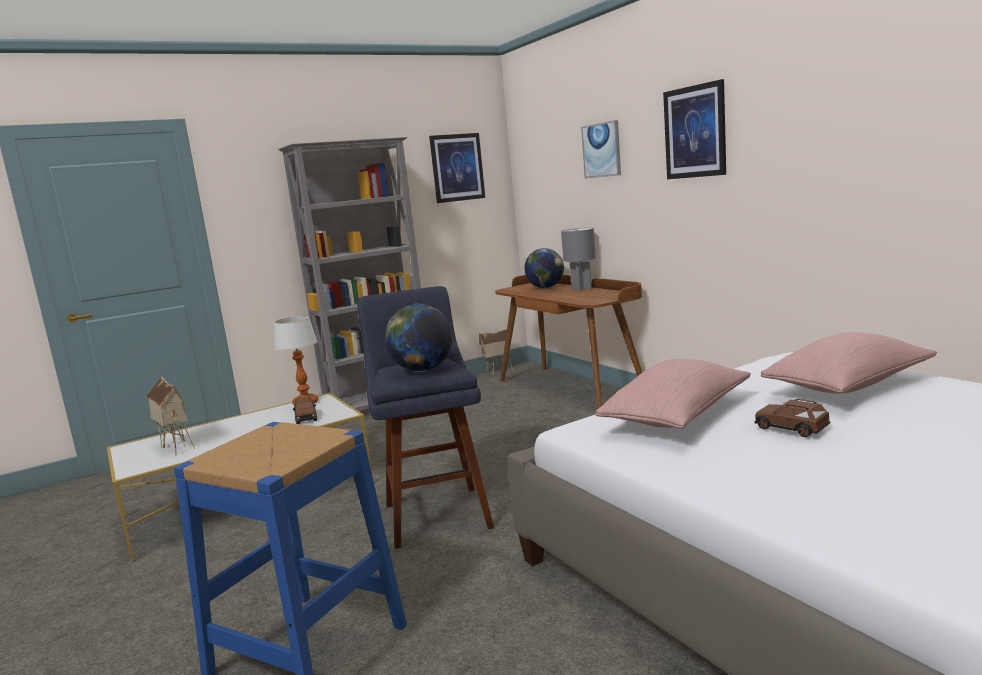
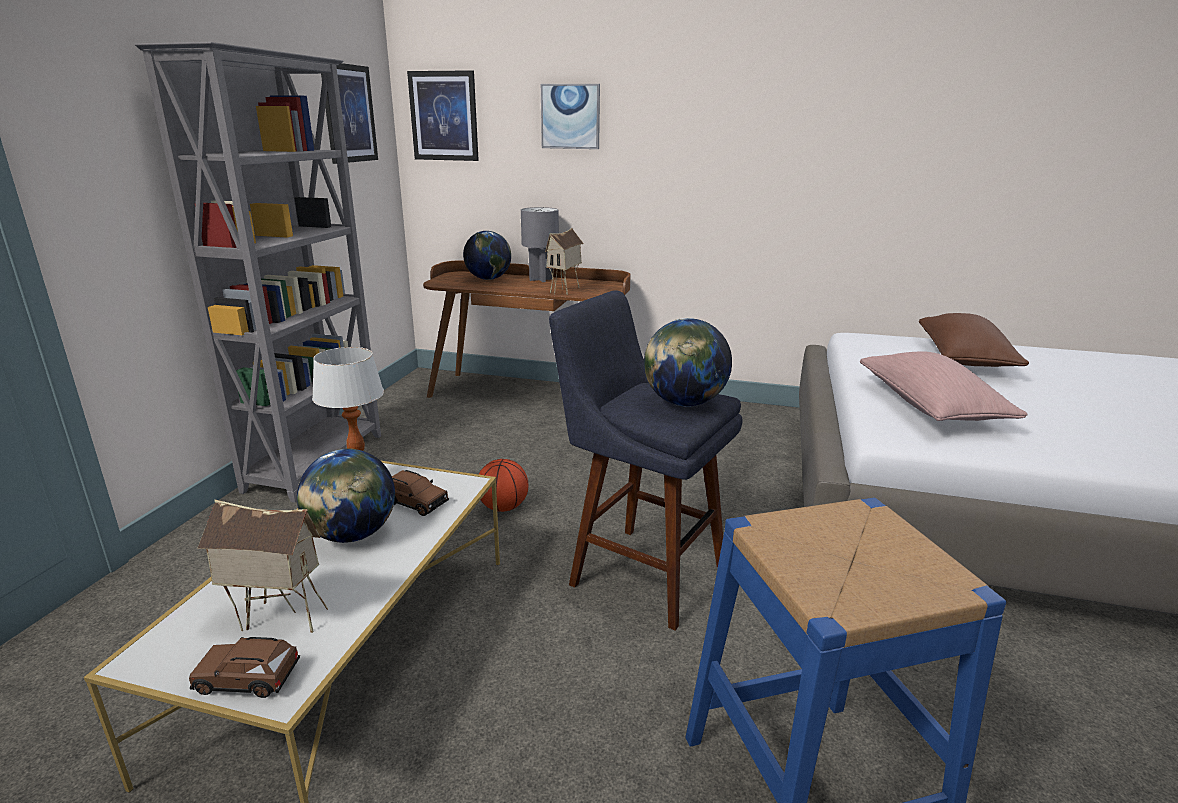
camera: 45 degrees left, 10 degrees up
(257, 424) = (352, 535): none -> globe
(427, 455) = (503, 507): none -> basketball
(498, 371) = (404, 385): toy house -> toy house (565, 291)
(695, 132) = (712, 112): picture -> picture (444, 116)
(791, 428) = (1017, 401): brown toy car -> brown toy car (248, 679)
(848, 387) = (964, 359): pink pillow -> brown pillow

